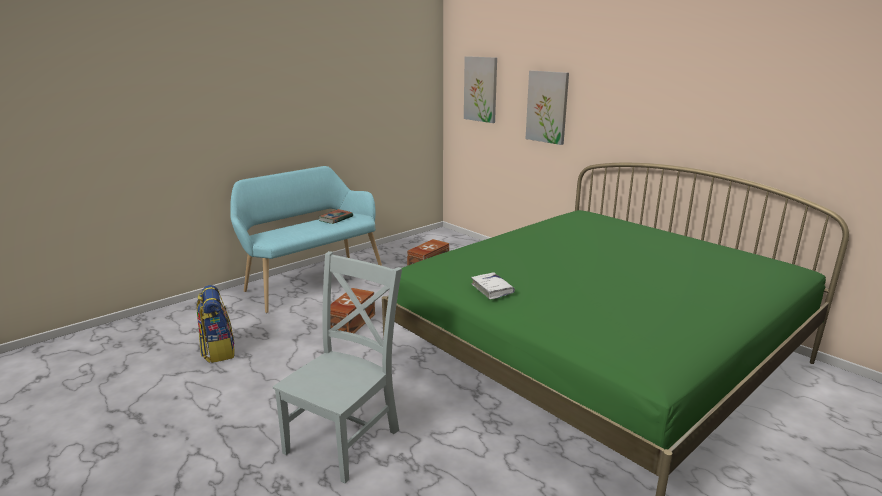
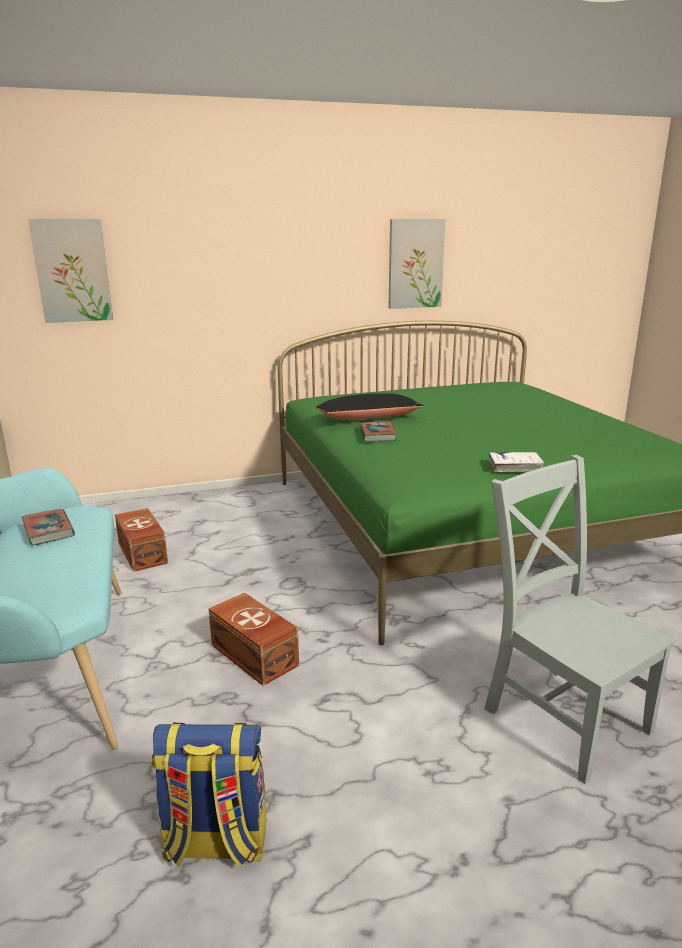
camera: 65 degrees left, 0 degrees up
(512, 241) = (377, 435): none -> book
(547, 107) = (208, 283): picture -> picture (415, 264)
(552, 232) = (368, 418): none -> black pillow

